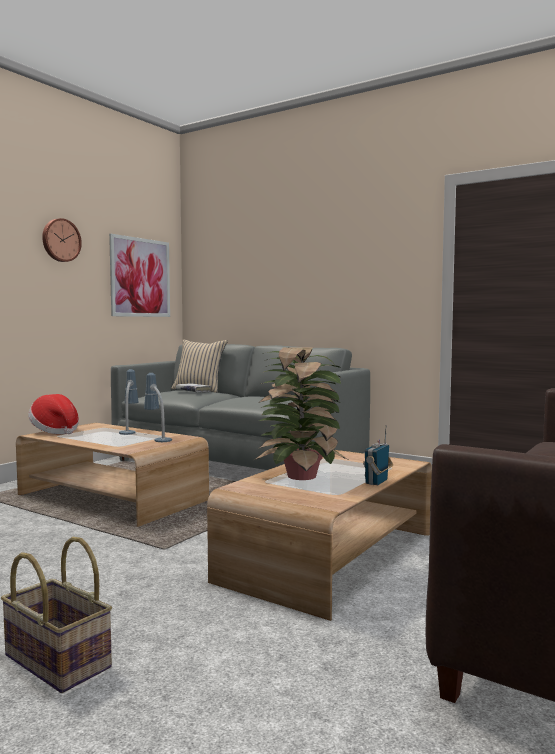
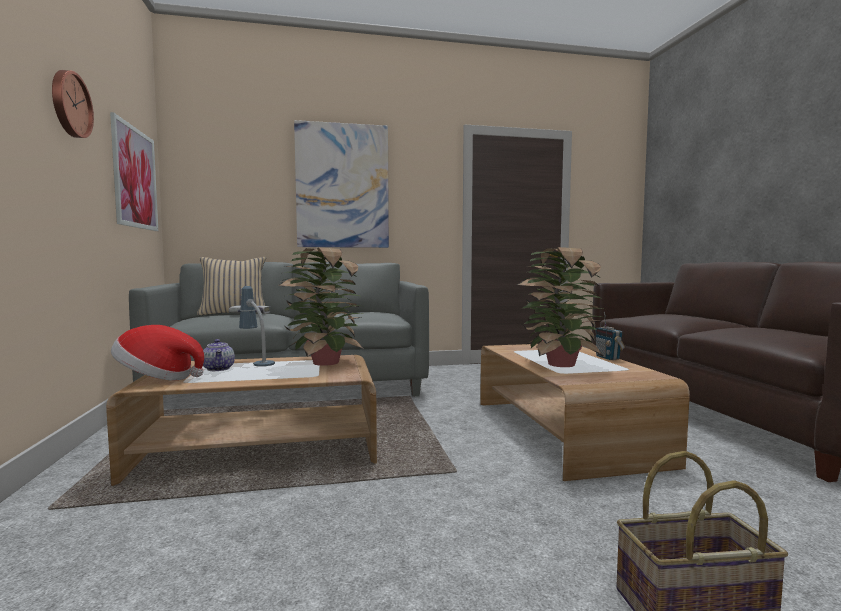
camera: 45 degrees left, 0 degrees up
(97, 431) = (219, 369): none -> teapot
(157, 438) = (322, 362): table lamp -> potted plant
(312, 265) = (342, 186): none -> picture

